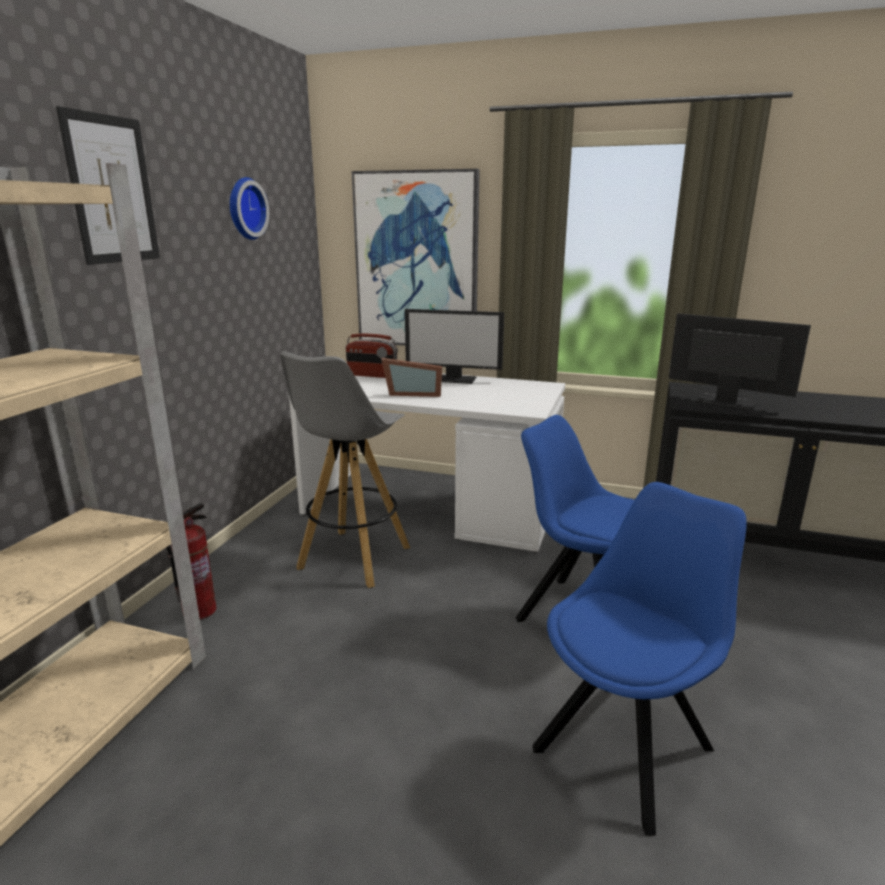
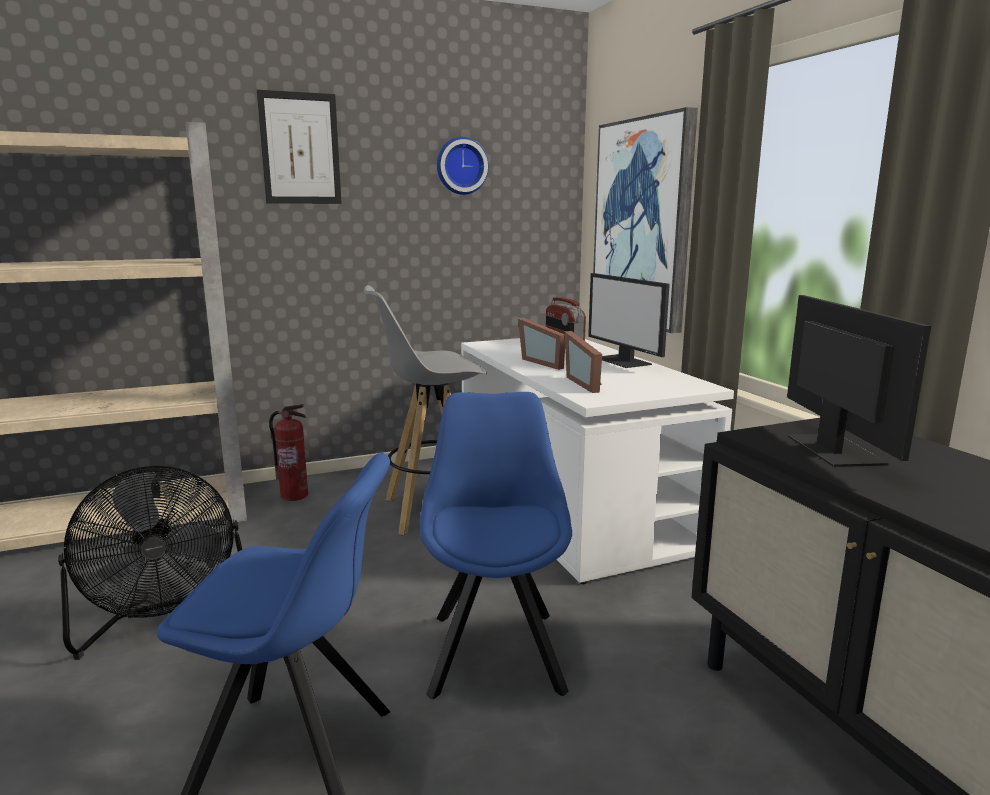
camera: 50 degrees right, 5 degrees down
(338, 777) = (158, 620): none -> black fan
(490, 401) = (587, 383): none -> picture frame

